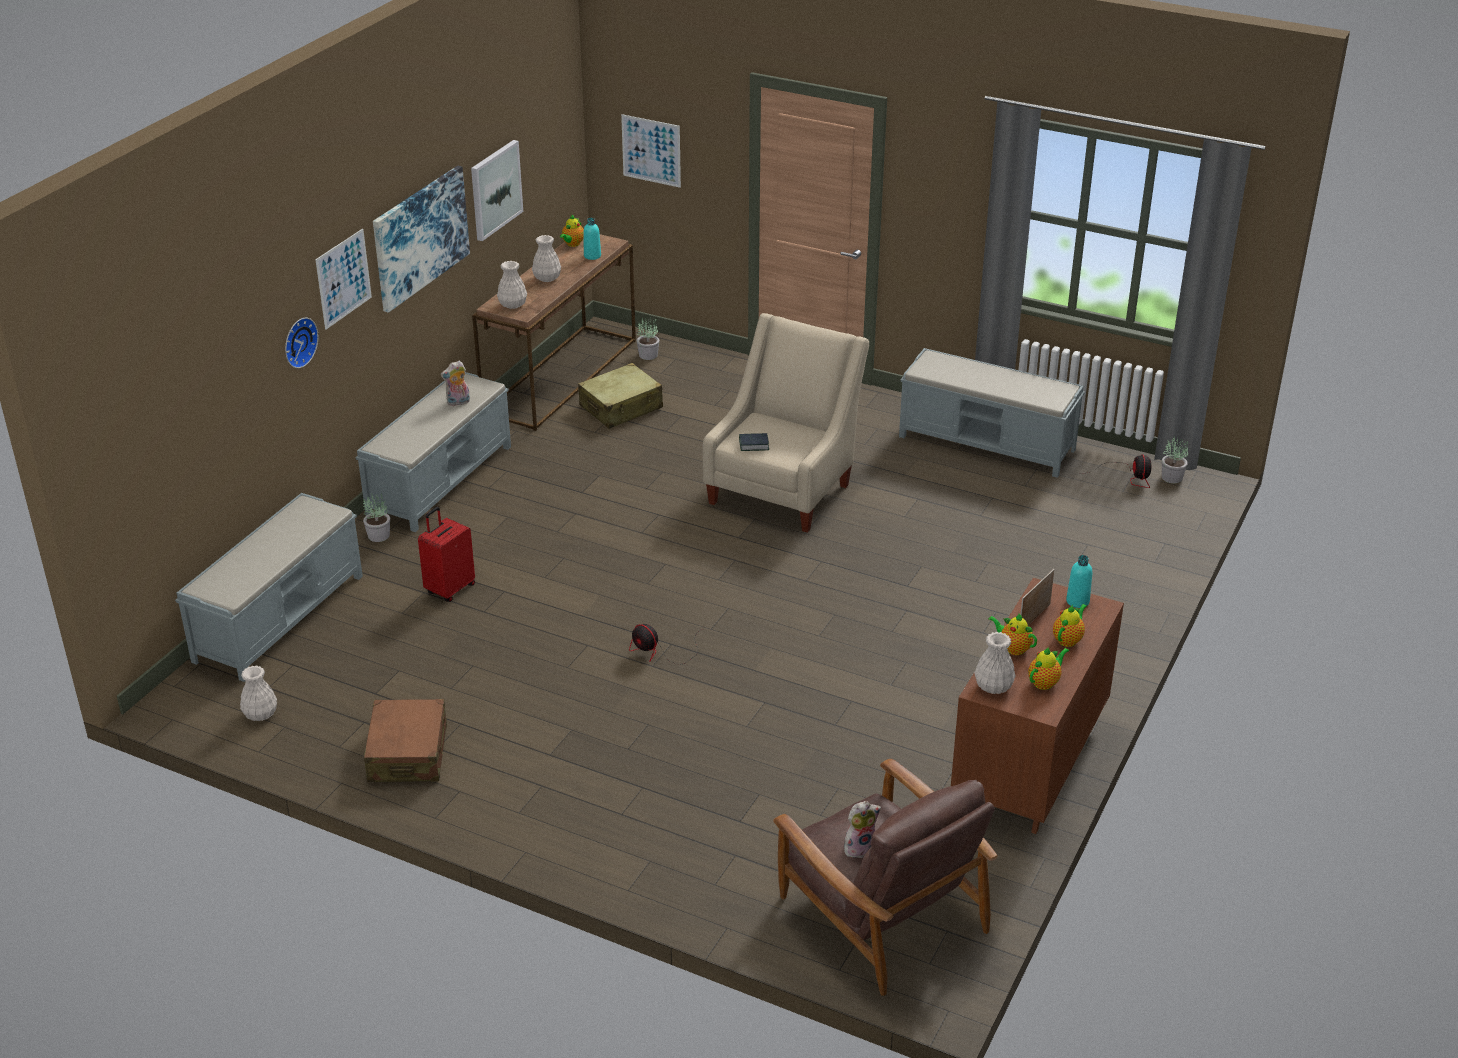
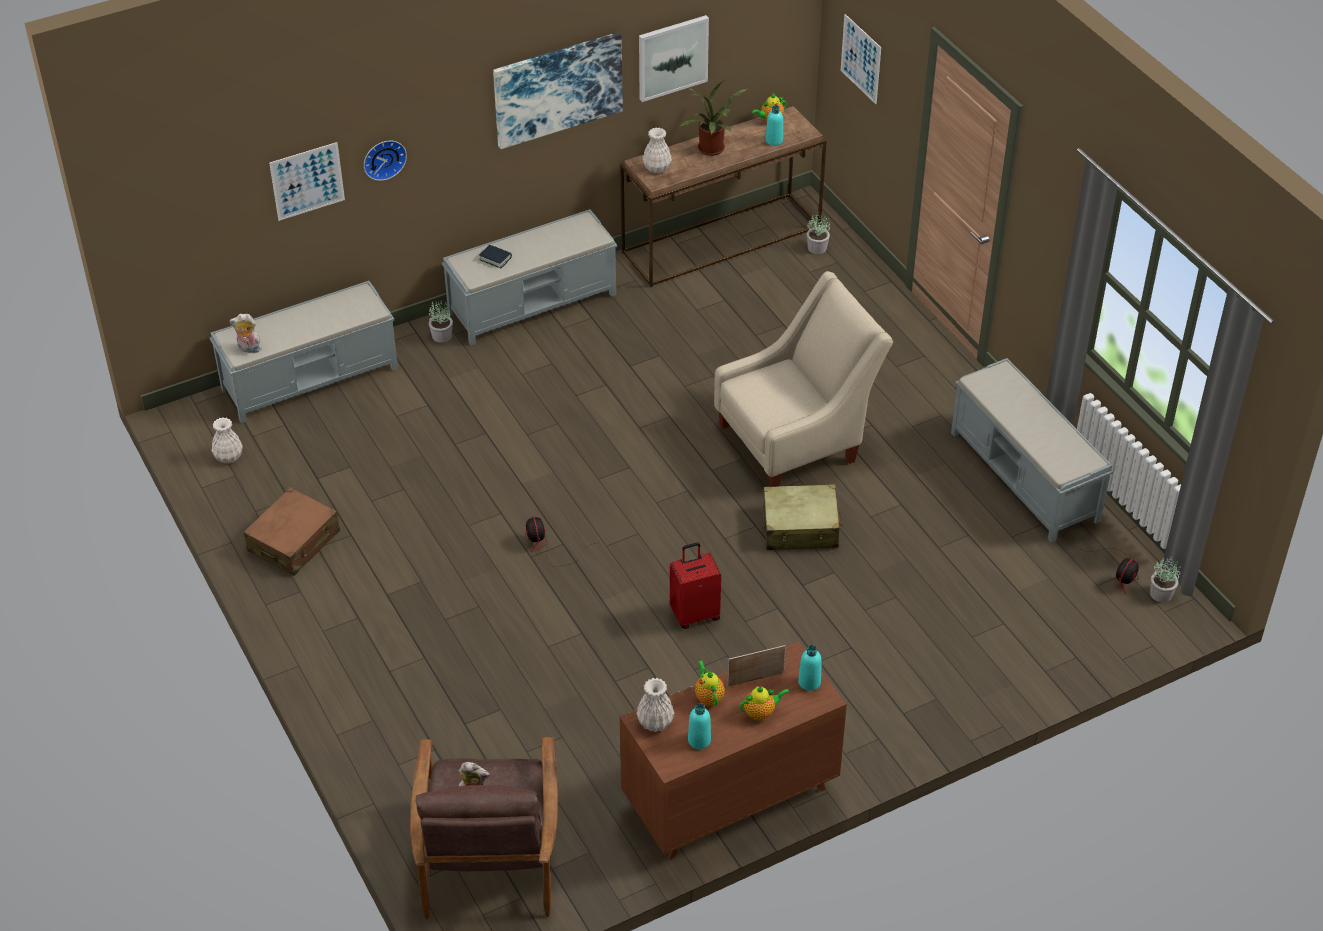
camera: 35 degrees right, 10 degrees up
(343, 278) = (449, 113): picture -> picture (307, 181)
(449, 589) = (448, 411): red suitcase -> red suitcase (695, 614)
(458, 402) = (559, 243): plush toy -> plush toy (248, 349)
(547, 278) = (712, 150): white vase -> potted plant
(621, 407) = (742, 294): beige suitcase -> beige suitcase (800, 528)
(753, 445) = (754, 393): book -> book (495, 259)
(1045, 682) = (699, 740): teapot -> turquoise bottle

